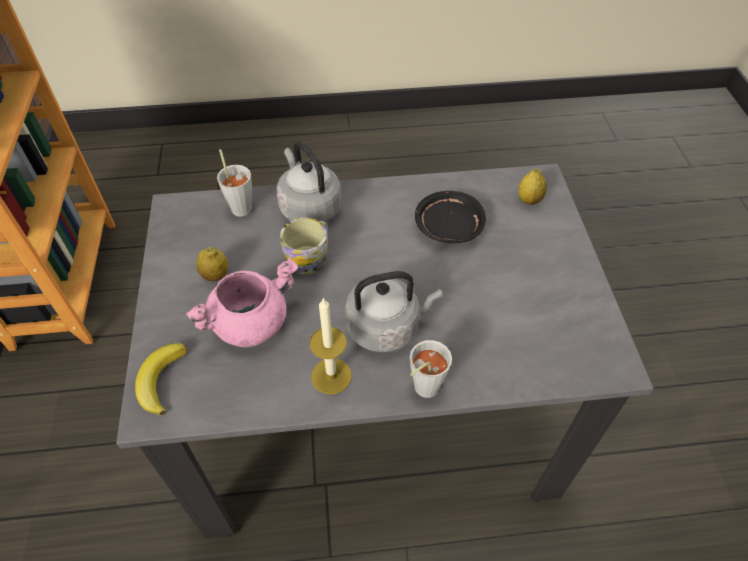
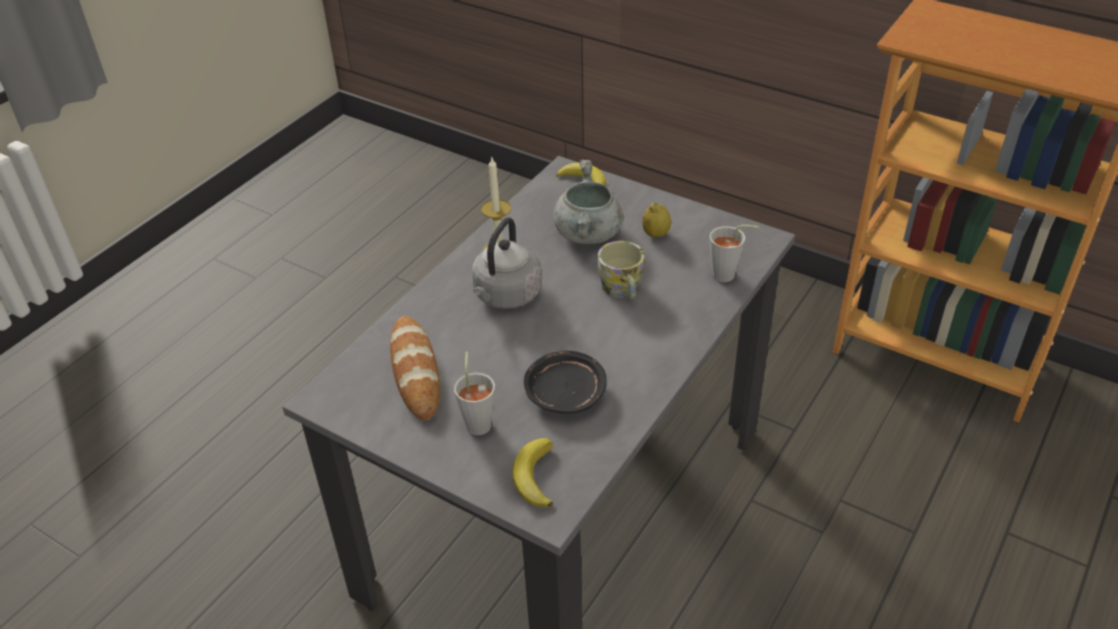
camera: 130 degrees right, 10 degrees down
(251, 322) = (589, 234): pink cooking pot -> grey cooking pot
(309, 207) = (685, 315): grey kettle -> none
(422, 390) = (436, 286): grey cup -> grey cup (479, 421)
(525, 325) = (415, 371): none -> bread
(529, 200) = (534, 477): lemon -> banana

